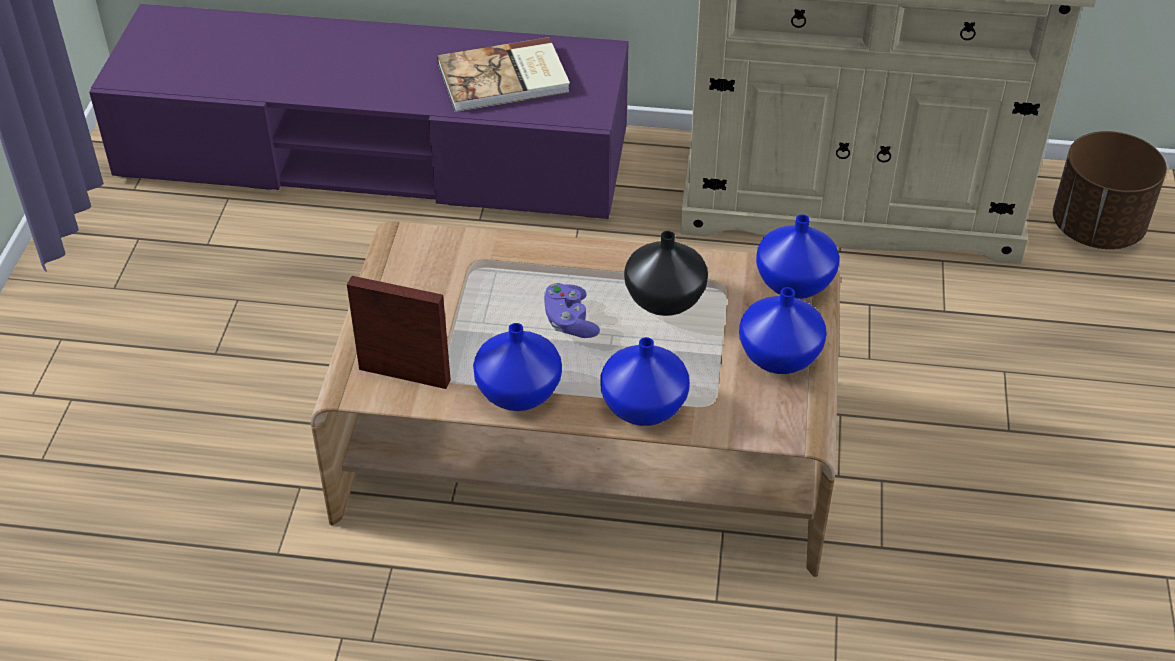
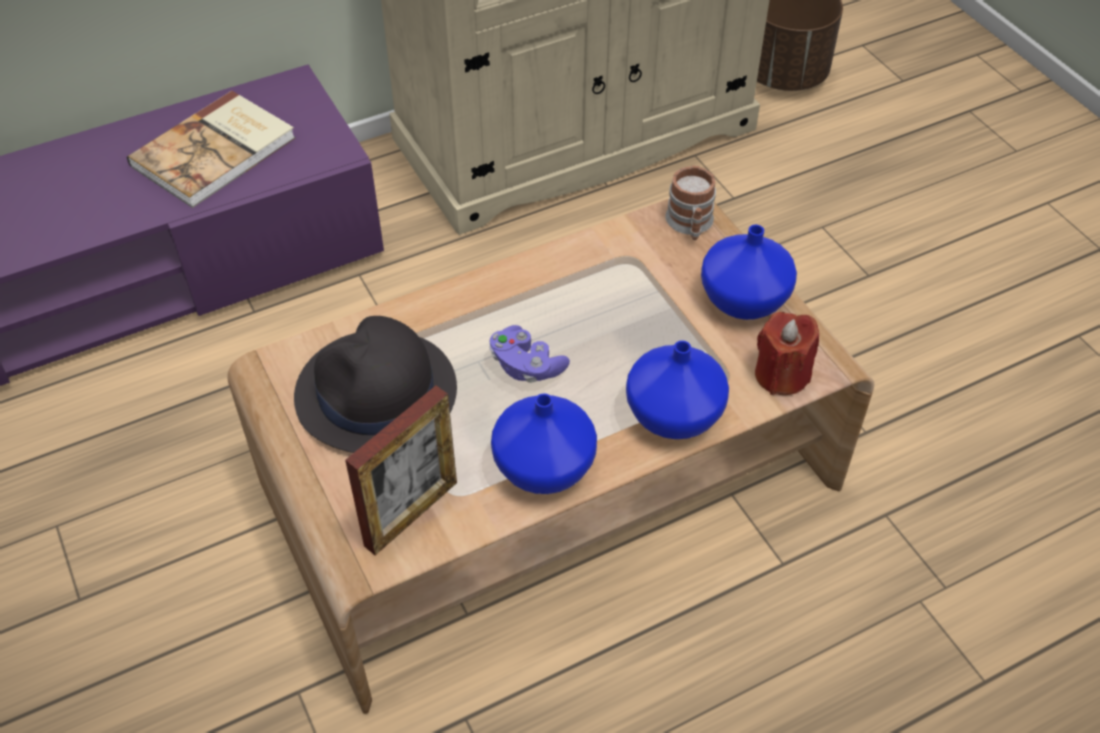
camera: 35 degrees left, 5 degrees up
(404, 374) = (411, 514): picture frame -> picture frame turned 150 degrees clockwise
(450, 289) = (376, 394): none -> black hat
(664, 301) = (595, 299): black vase -> none
(753, 422) = (781, 375): none -> red candle
(792, 283) = (690, 225): blue vase -> mug

